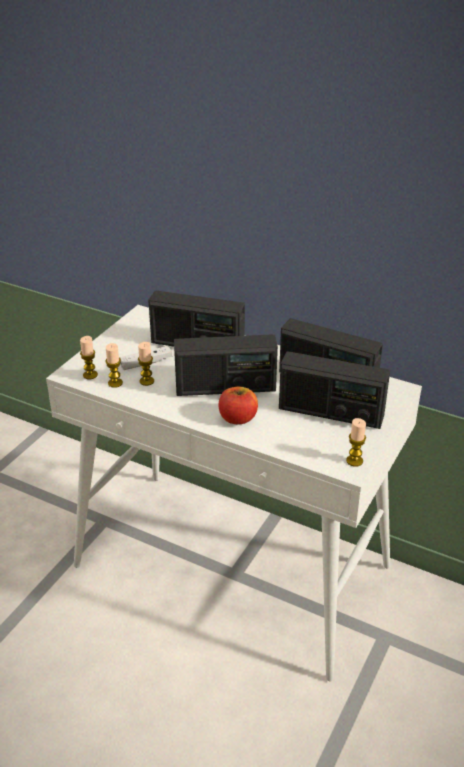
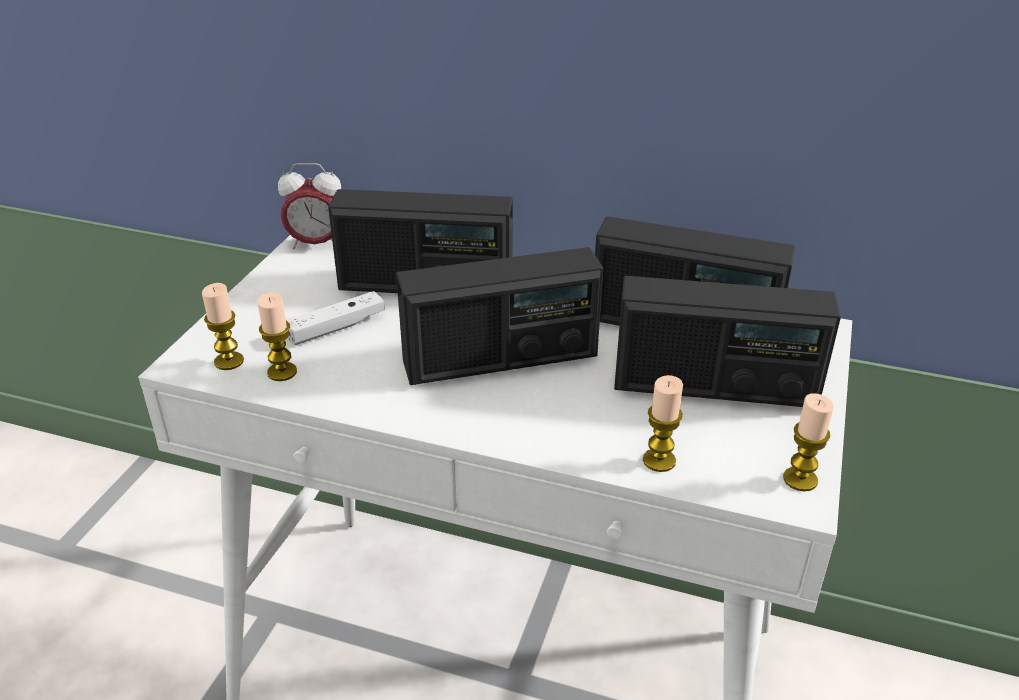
camera: 10 degrees left, 0 degrees up
(145, 316) = (316, 244): none -> alarm clock
(147, 381) = (344, 362): candle -> candle (659, 460)
(238, 418) = (542, 417): apple -> none

